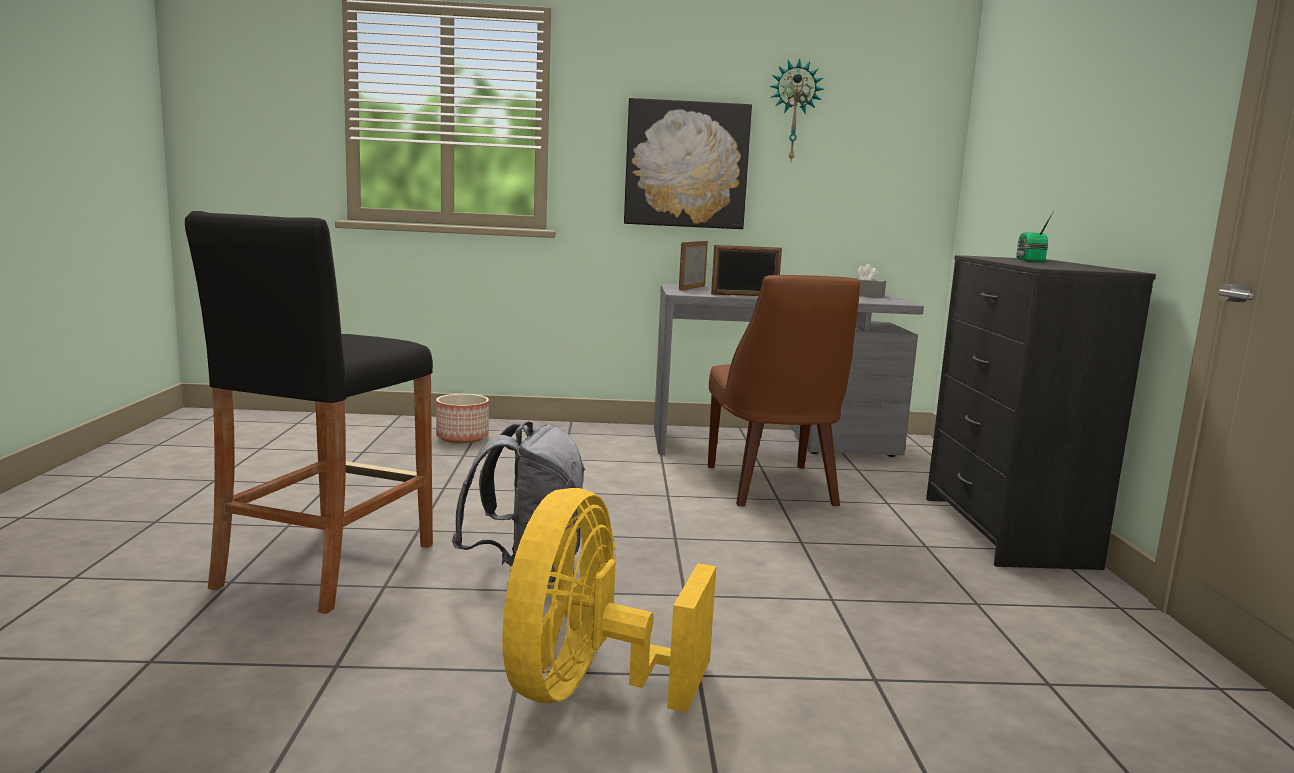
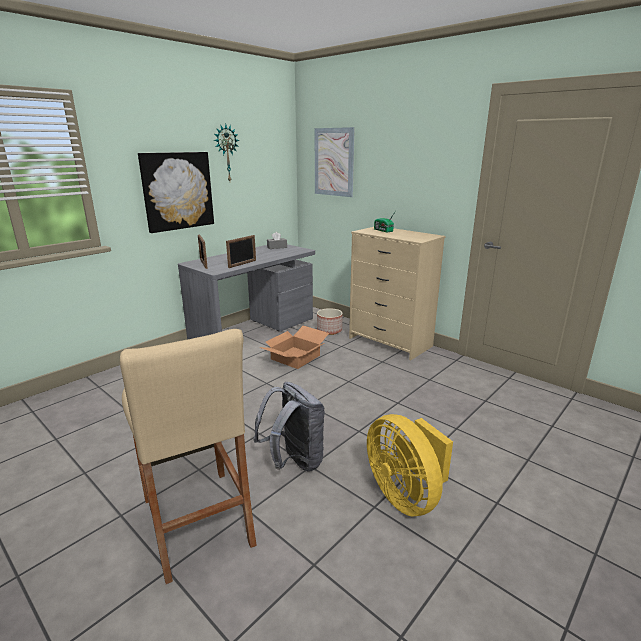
camera: 45 degrees left, 10 degrees up
(327, 565) = (197, 521): black stool -> beige stool
(463, 437) = (100, 396): planter -> planter (329, 330)
(772, 488) = (295, 357): brown chair -> cardboard box
(1004, 531) = (389, 342): black dresser -> beige dresser
(1010, 129) = (334, 162): none -> picture

